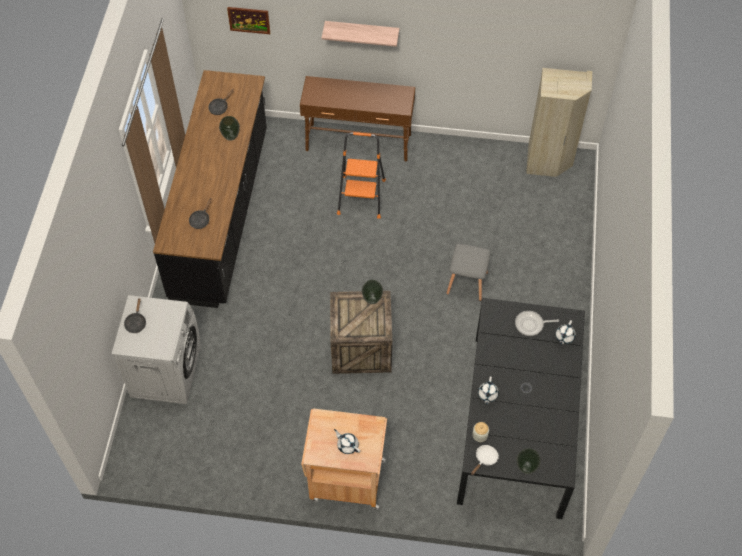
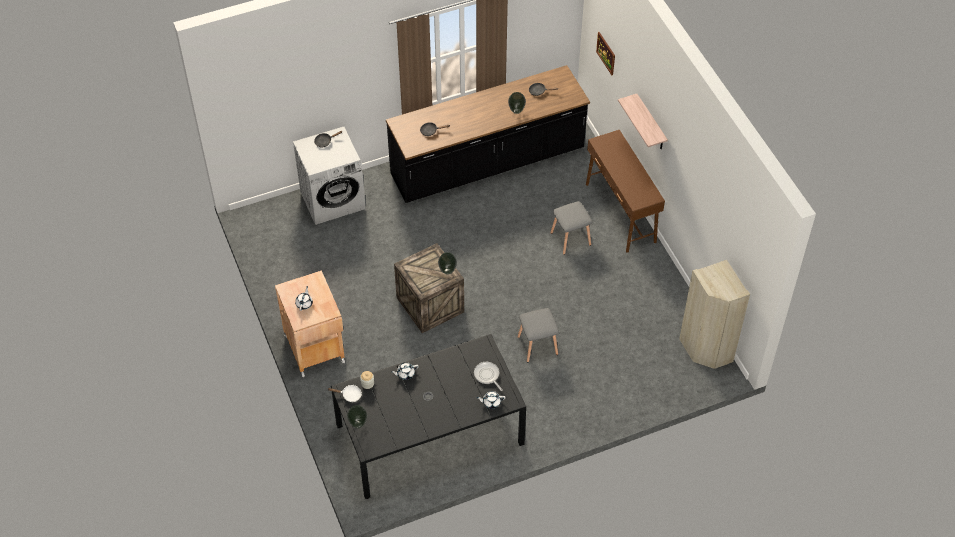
camera: 60 degrees right, 5 degrees down
(362, 194) = (571, 239): orange step ladder -> grey stool

